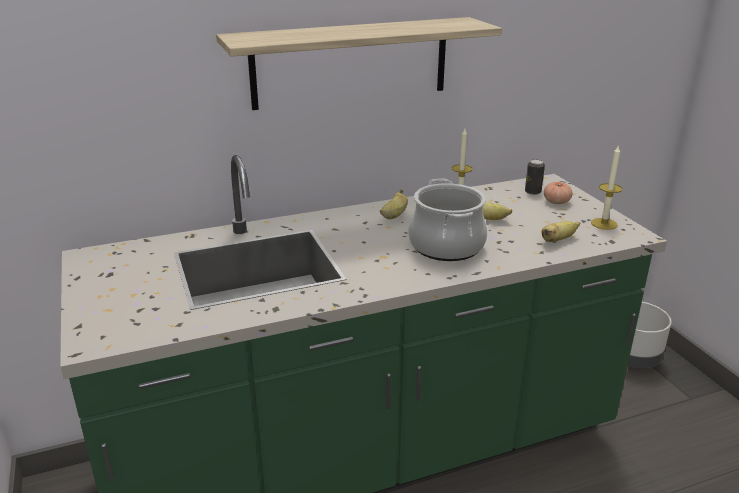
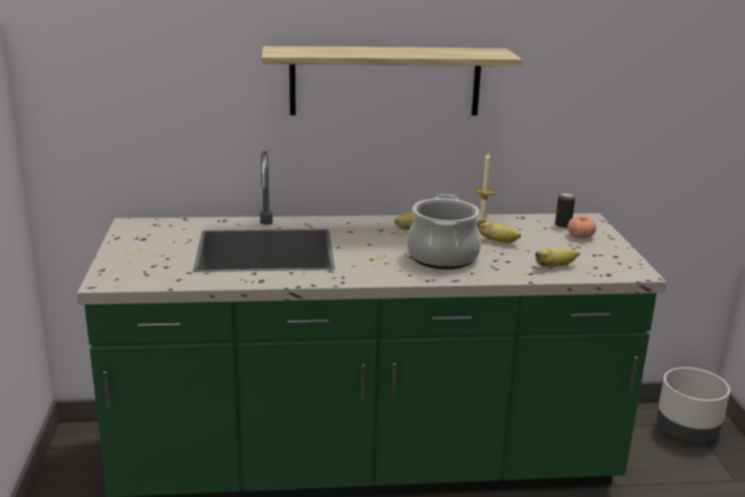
camera: 15 degrees right, 5 degrees down
(604, 224) = (613, 260): candle -> none

